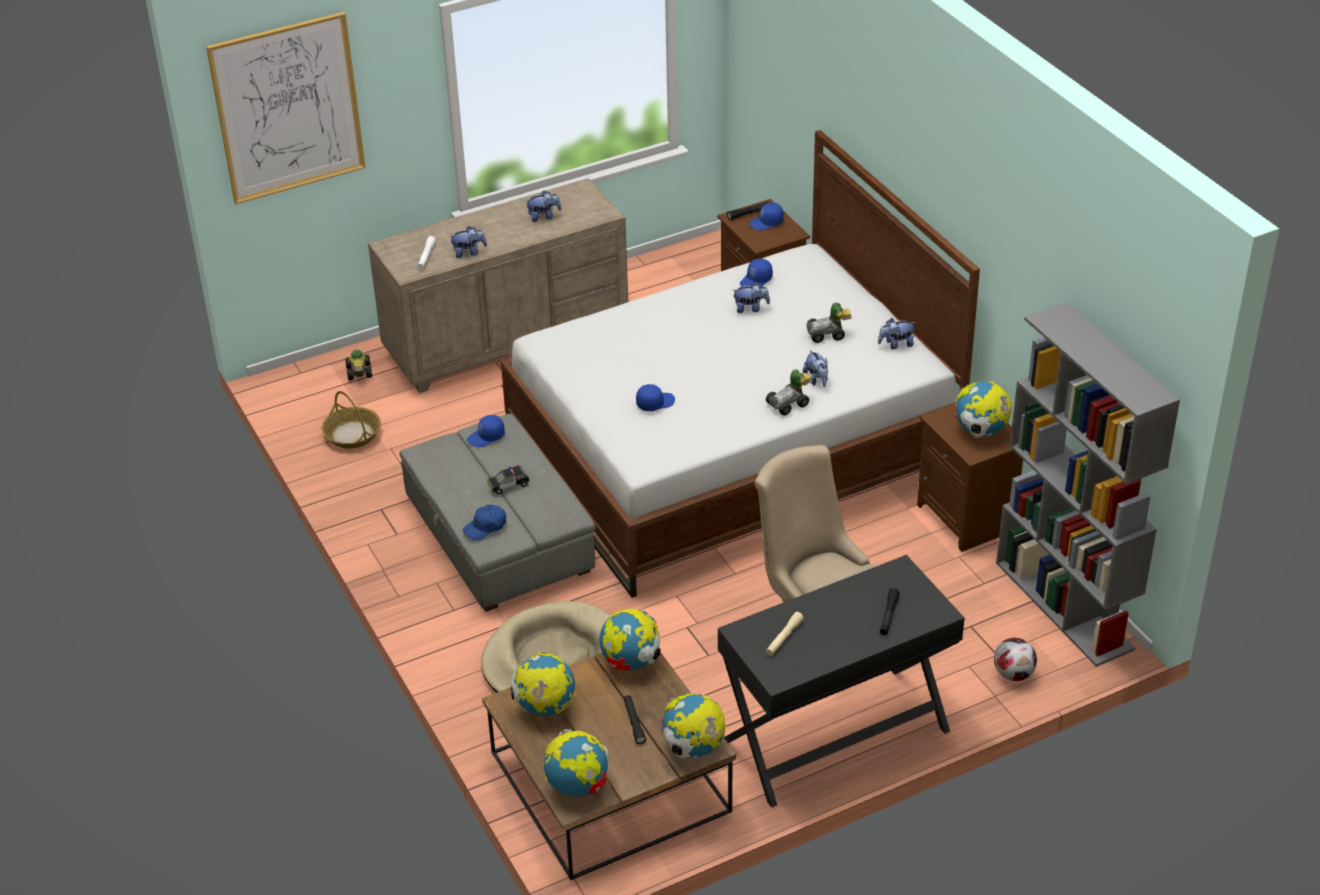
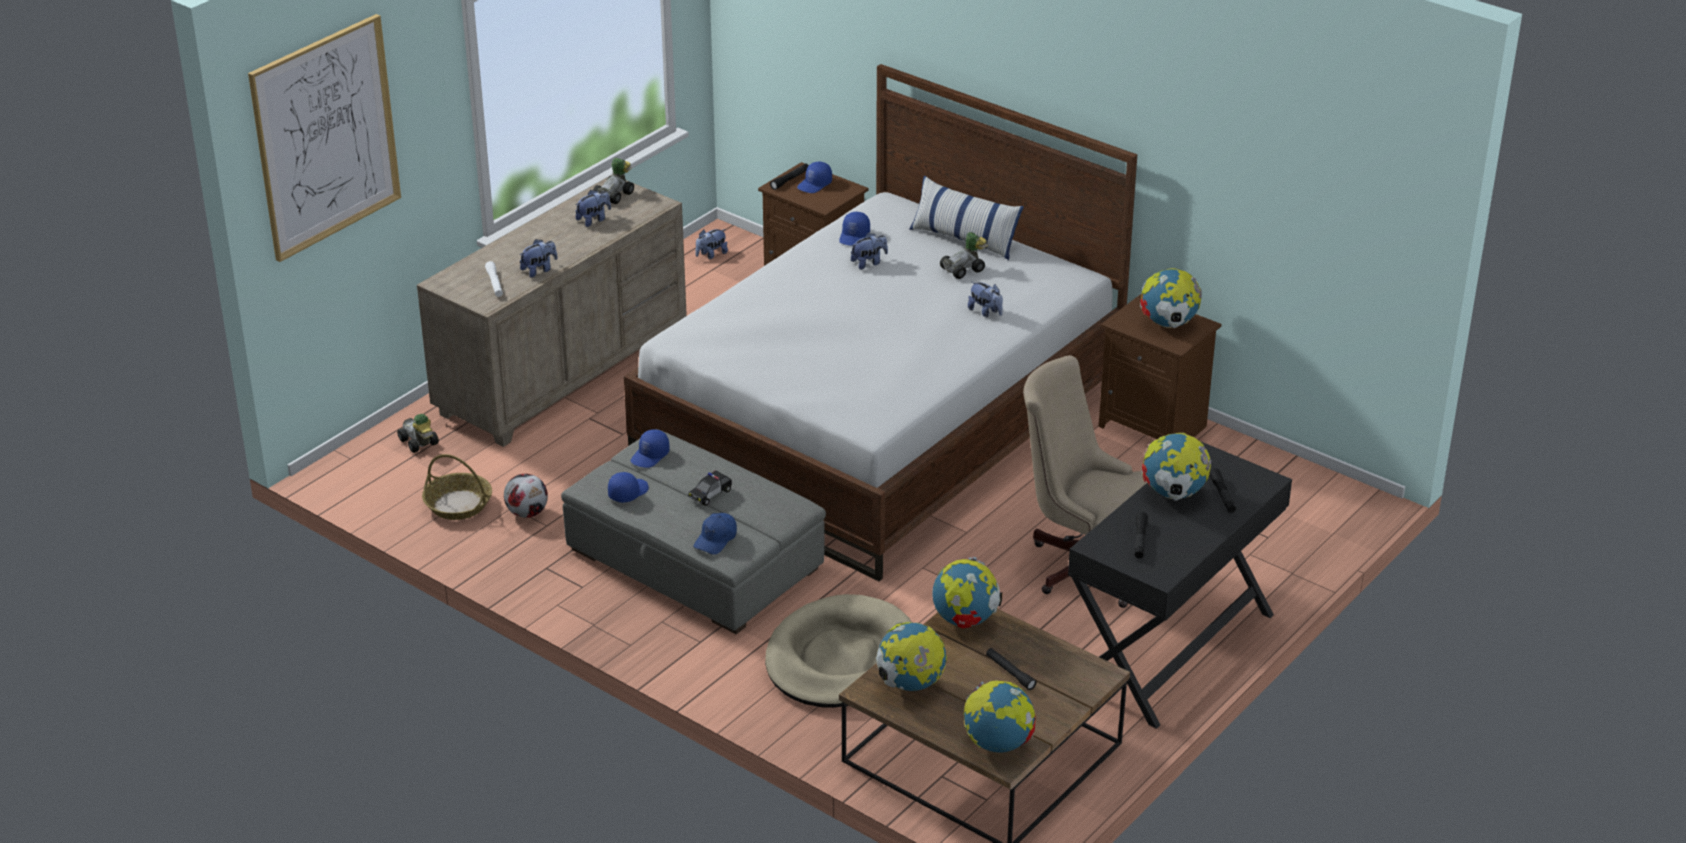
camera: 25 degrees left, 5 degrees down
(655, 403) = (840, 369): blue cap -> blue cap (628, 492)
(693, 748) = (1085, 678): globe -> globe (1173, 494)
(784, 638) = (1140, 540): beige flashlight -> black flashlight
(789, 404) = (976, 339): toy car -> toy car (615, 195)
(849, 305) = (964, 239): none -> pillow
(896, 344) = (1037, 264): plush toy -> plush toy (711, 255)
(1013, 674) = (1295, 549): football -> football (527, 513)
(1065, 605) = (1299, 479): grey bookcase -> none

